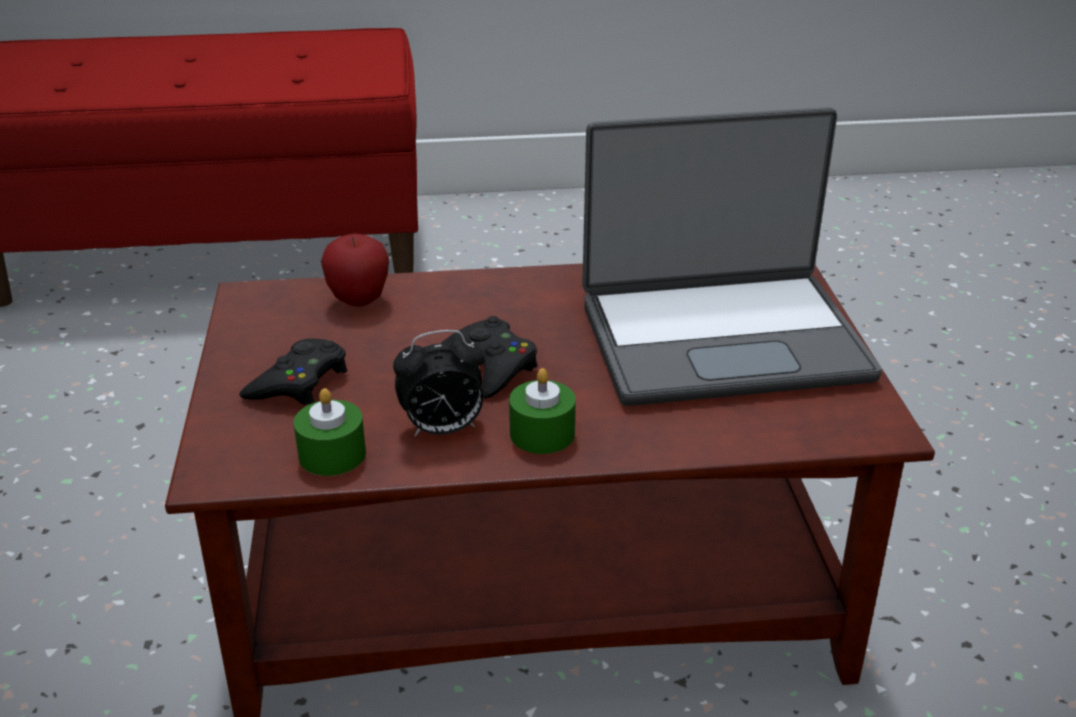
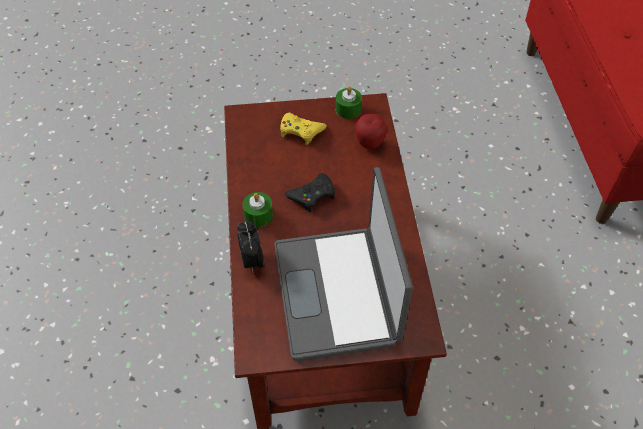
camera: 90 degrees right, 20 degrees up
(299, 382) = (301, 131): black game controller -> yellow game controller
(332, 454) = (249, 147): green candle -> green candle (348, 109)
(442, 430) = (263, 180): alarm clock -> alarm clock (252, 260)

